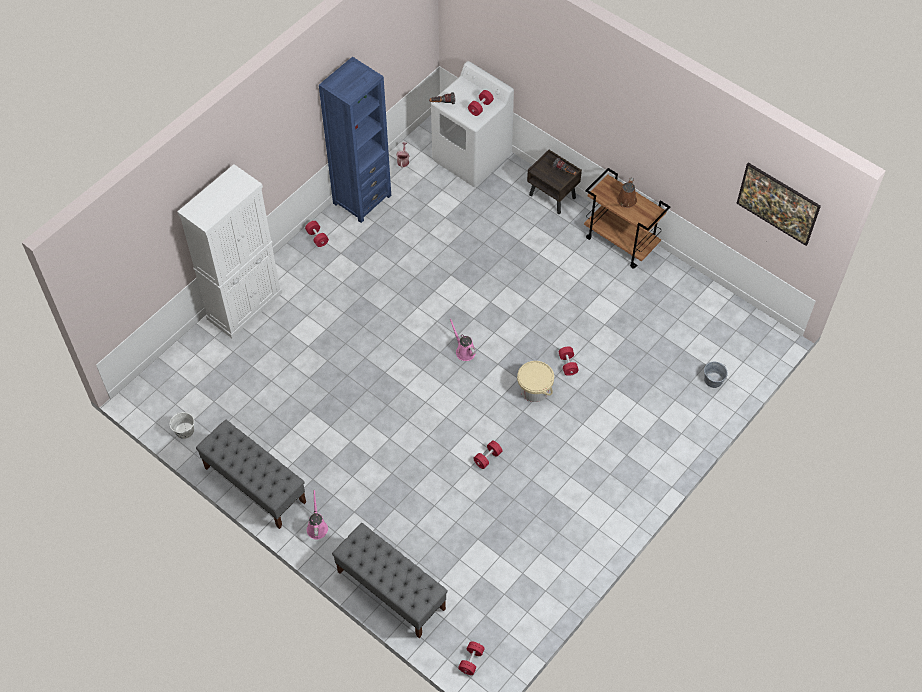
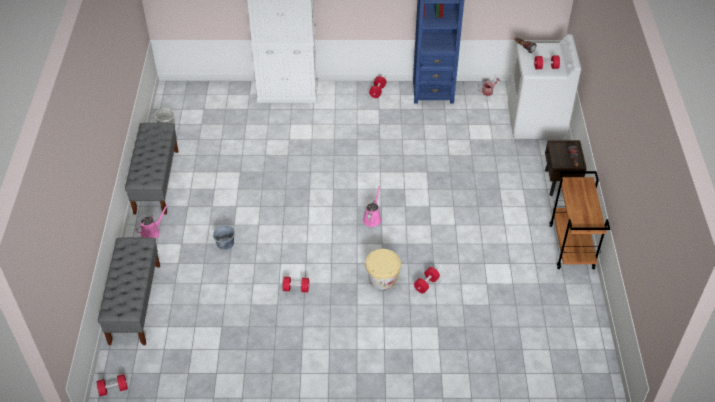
camera: 50 degrees right, 10 degrees down
(626, 202) = (582, 202): brown watering can -> none
(713, 380) = (516, 388): grey bucket -> grey bucket (225, 243)
(775, 213) = (654, 267): picture -> none

